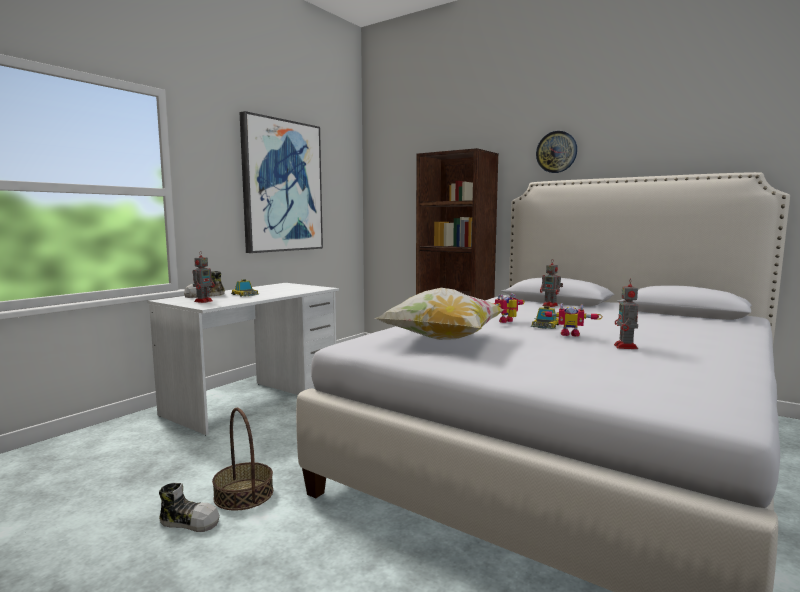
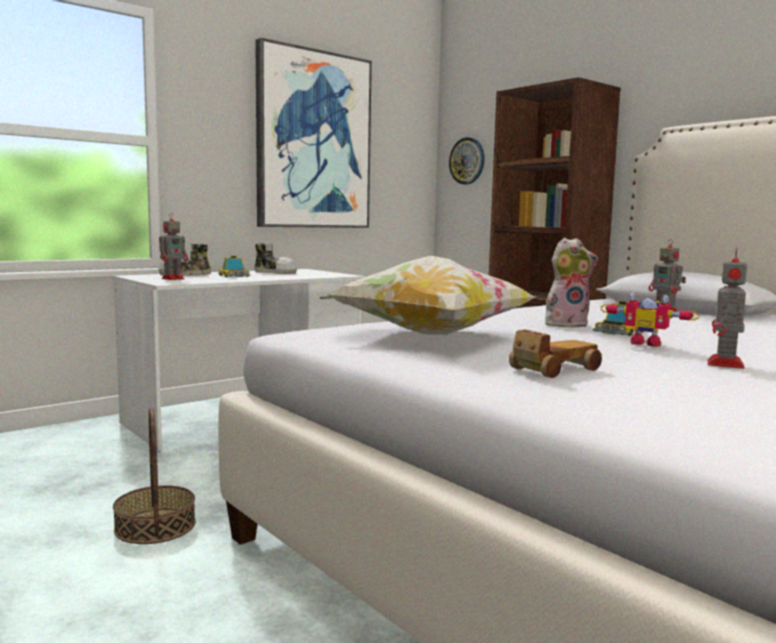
camera: 15 degrees right, 0 degrees up
(190, 522) = (71, 548): shoe -> shoe (275, 272)
(508, 322) = (566, 324): toy robot -> plush toy
(543, 361) = (553, 370): none -> toy car
(556, 152) = (709, 79): wall clock -> wall clock (467, 161)

